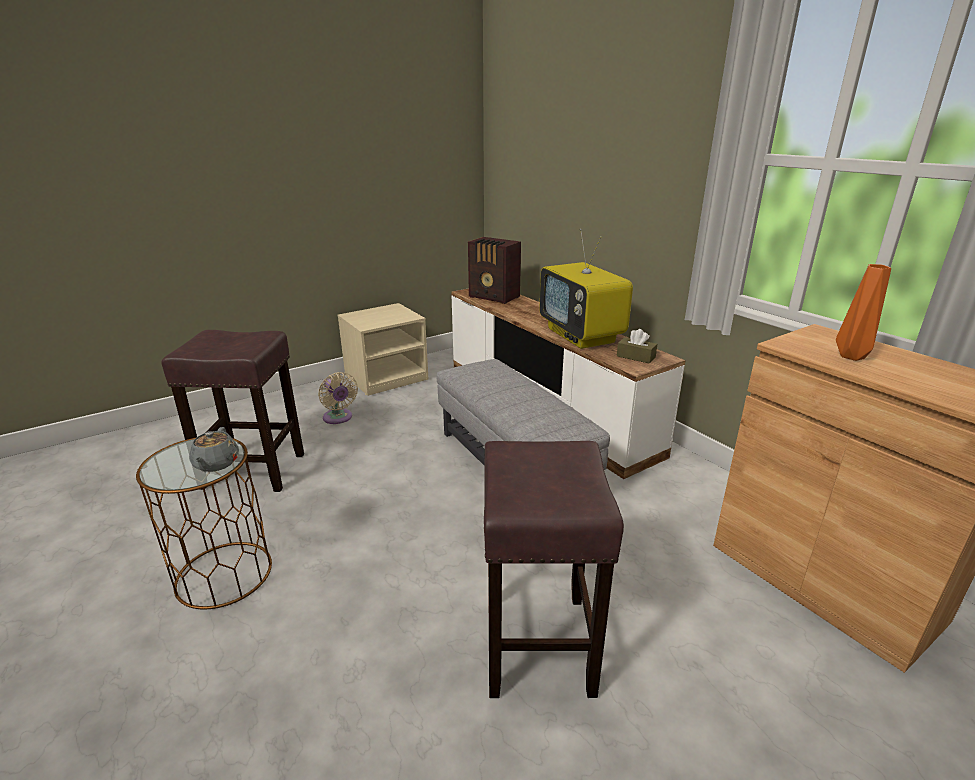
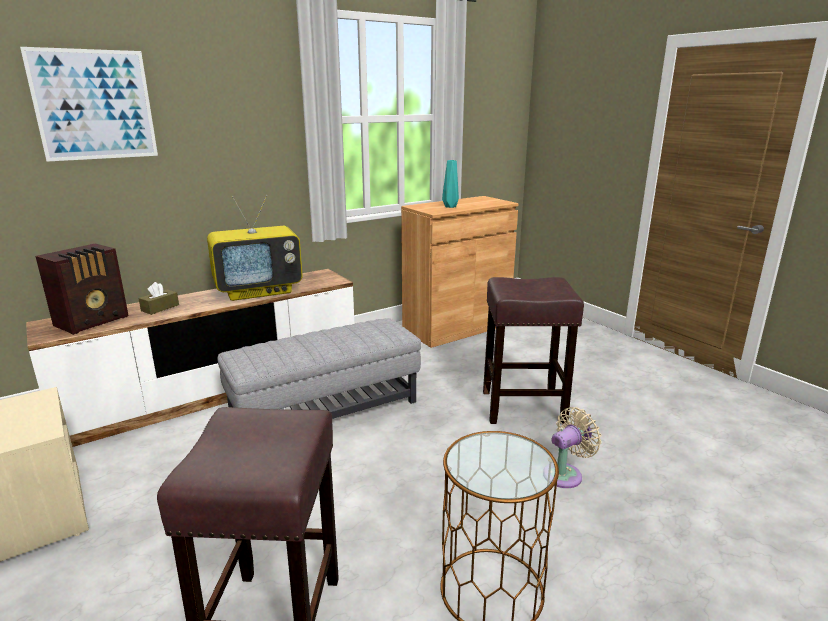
camera: 90 degrees left, 5 degrees down
(216, 464) = (503, 444): grey teapot -> none
(338, 418) = (148, 554): beige fan -> beige fan (565, 474)
(564, 127) = (94, 105): none -> picture
(636, 357) = (316, 279): brown tissue box -> brown tissue box (160, 308)
(853, 357) = (451, 206): orange vase -> turquoise vase

